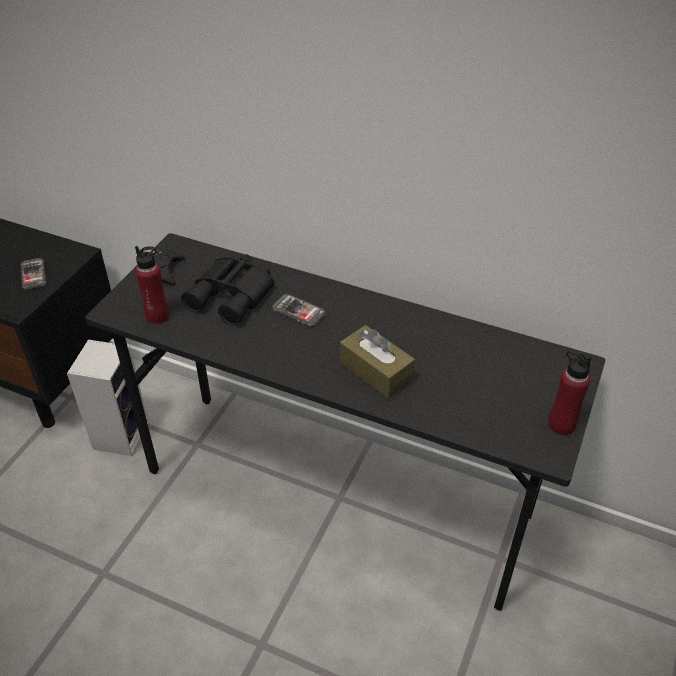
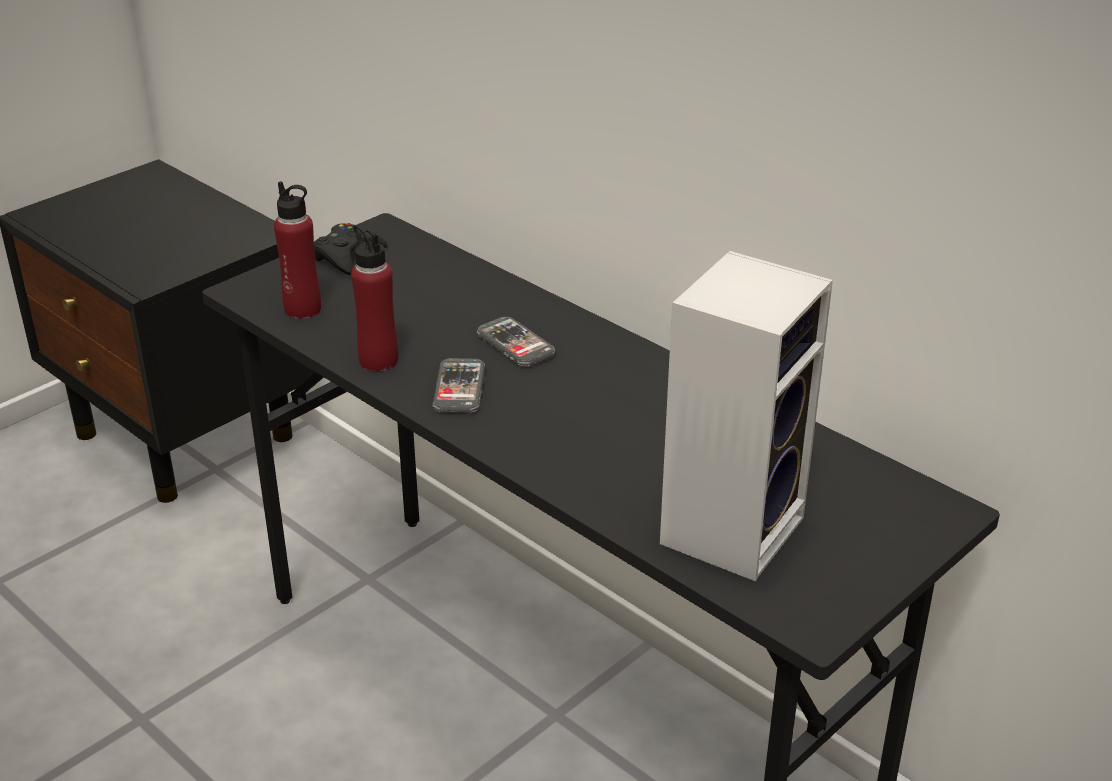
camera: 20 degrees right, 10 degrees down
(33, 275) = (188, 249): phone -> phone (459, 388)
(121, 433) = (262, 535): speaker -> speaker (732, 526)
(233, 295) = (430, 305): black binoculars -> none
(376, 371) = (587, 445): brown tissue box -> none
(561, 424) = (858, 586): red bottle -> red bottle (378, 360)

